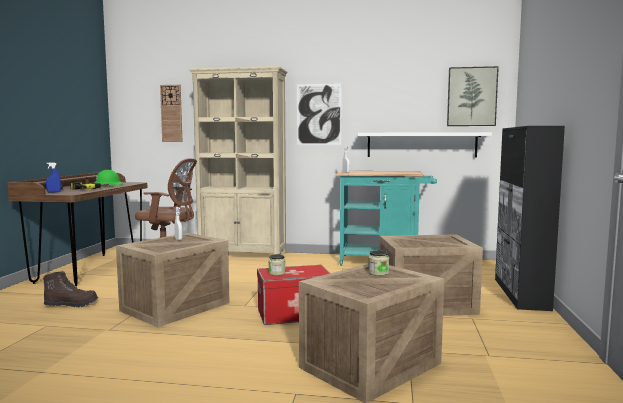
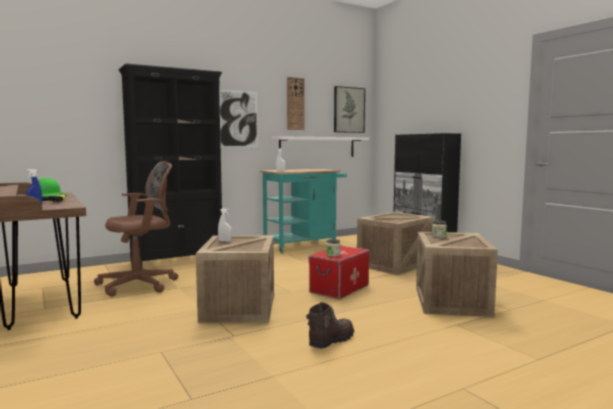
camera: 40 degrees left, 0 degrees up
(71, 304) = (129, 331): brown boot -> brown boot (330, 341)
(171, 113) = (77, 111): wall clock -> wall clock (295, 104)
(243, 255) = (178, 260): beige bookcase -> black bookcase

